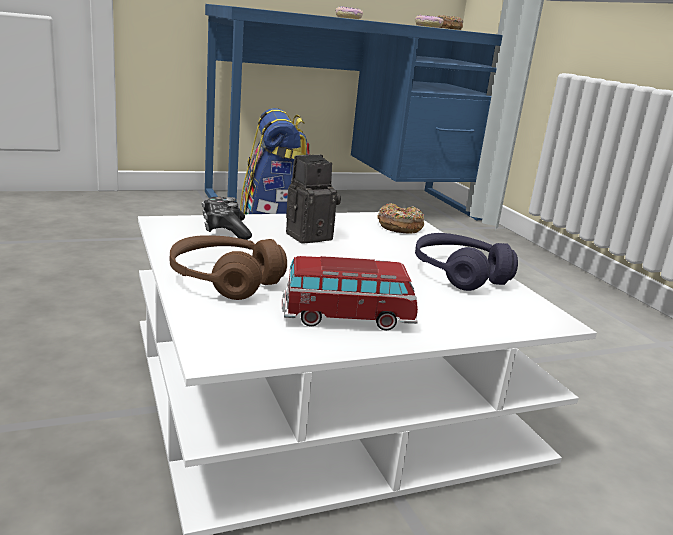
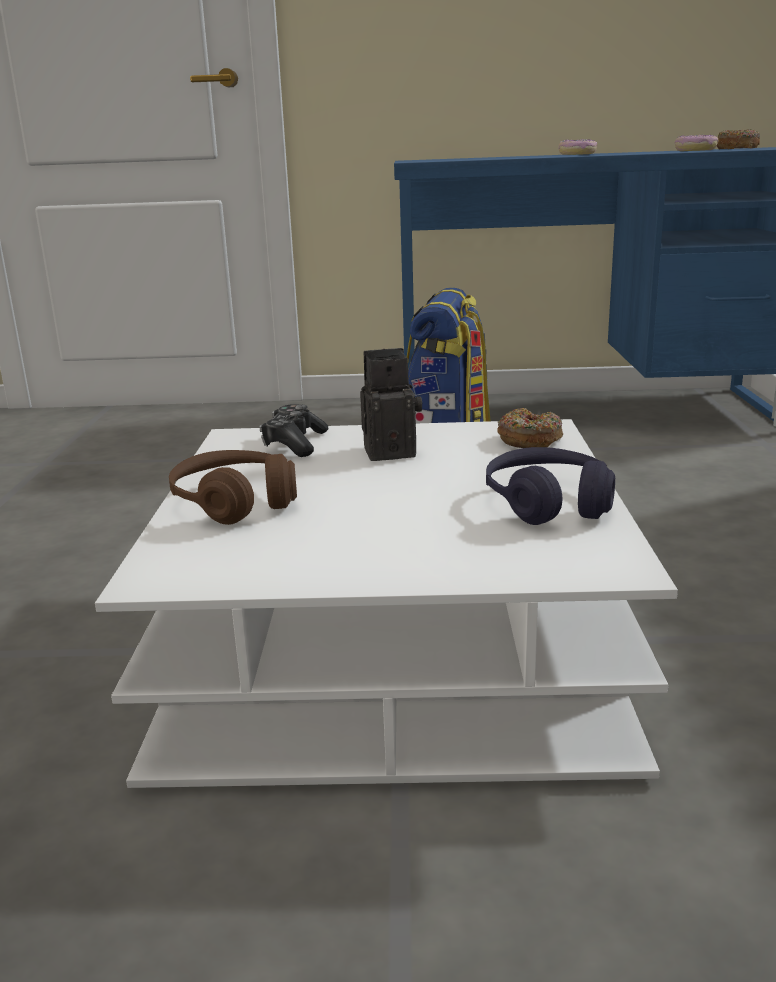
camera: 25 degrees right, 0 degrees up
(347, 318) = (334, 551): toy car -> none

